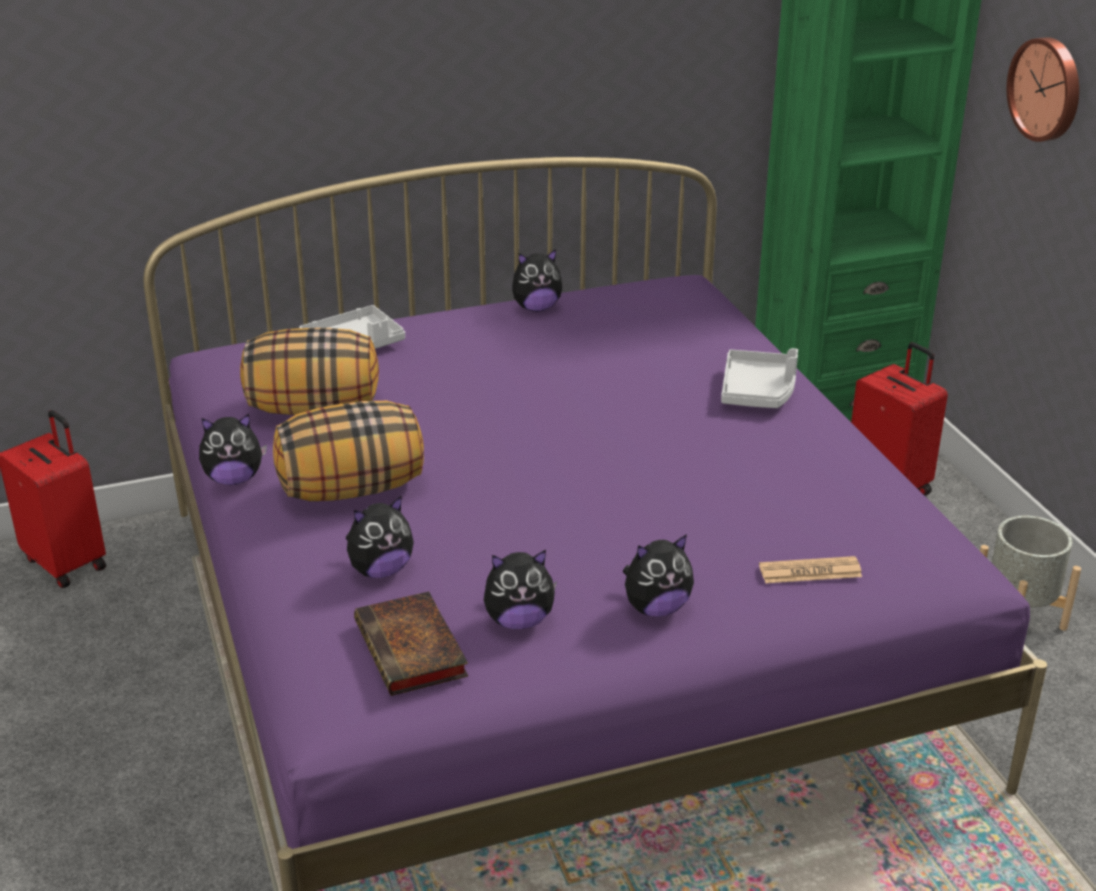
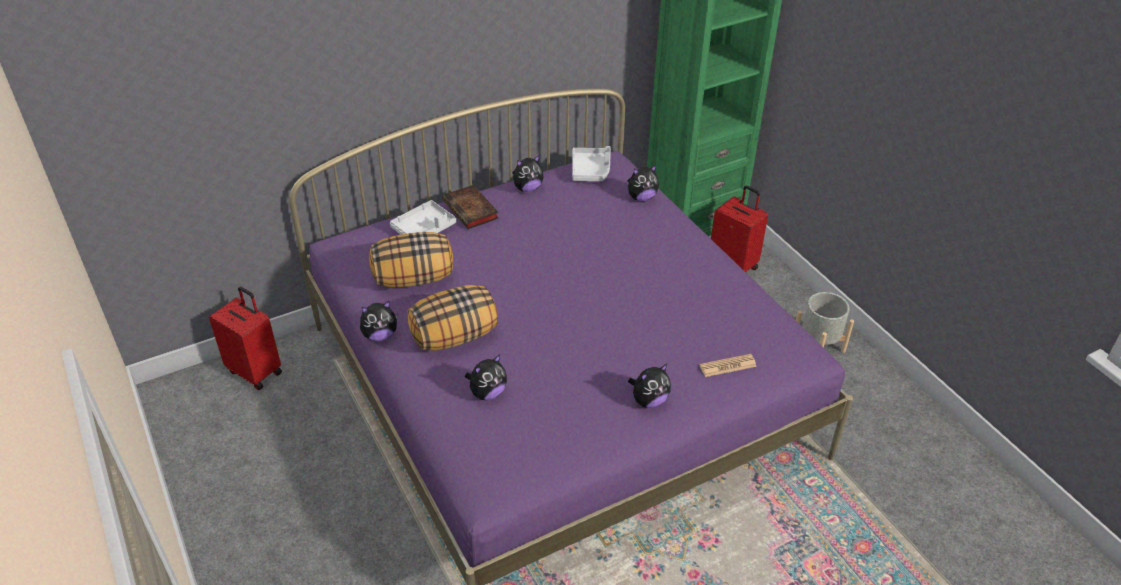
camera: 10 degrees left, 10 degrees up
(413, 651) = (521, 446): book -> book (472, 210)
(519, 620) = (575, 418): plush toy -> plush toy (641, 197)
(758, 391) = (673, 240): grey tray -> grey tray (591, 170)
(1047, 89) = (827, 44): wall clock -> none

